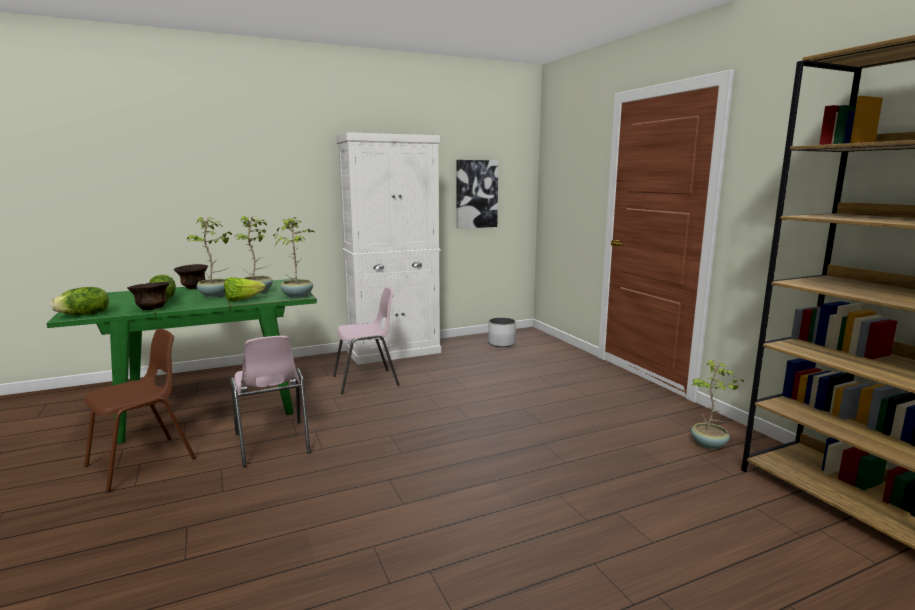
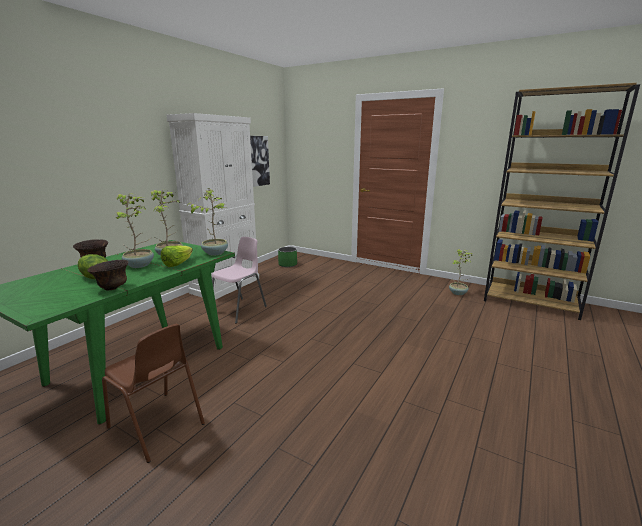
camera: 35 degrees left, 5 degrees up
(84, 315) = (52, 308): lettuce -> none
(143, 462) = (157, 426): brown chair -> brown chair turned 120 degrees clockwise
(272, 444) = (243, 372): pink chair -> none
(501, 343) = (287, 264): white planter -> green planter

